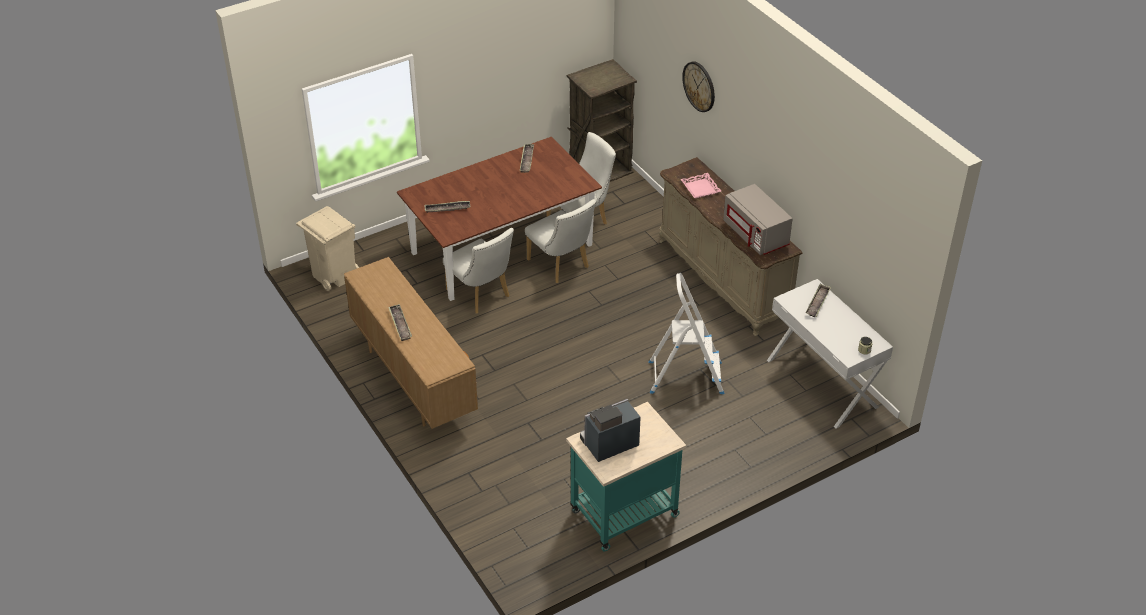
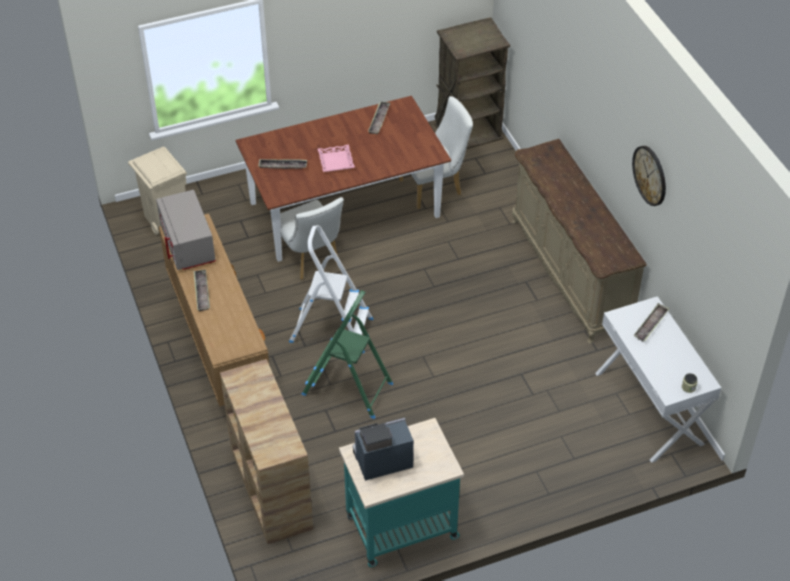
camera: 10 degrees right, 5 degrees up
(493, 497) = (270, 488): none -> brown bookcase
(542, 402) = (346, 388): none -> green step ladder
(561, 266) = (402, 236): white chair -> none
(687, 377) = (504, 381): white step ladder -> white step ladder (332, 330)
(699, 86) = (565, 65): wall clock -> wall clock (650, 175)
(700, 188) = (553, 176): pink tray -> pink tray (335, 161)
(756, 235) = (600, 238): grey microwave -> grey microwave (188, 245)

